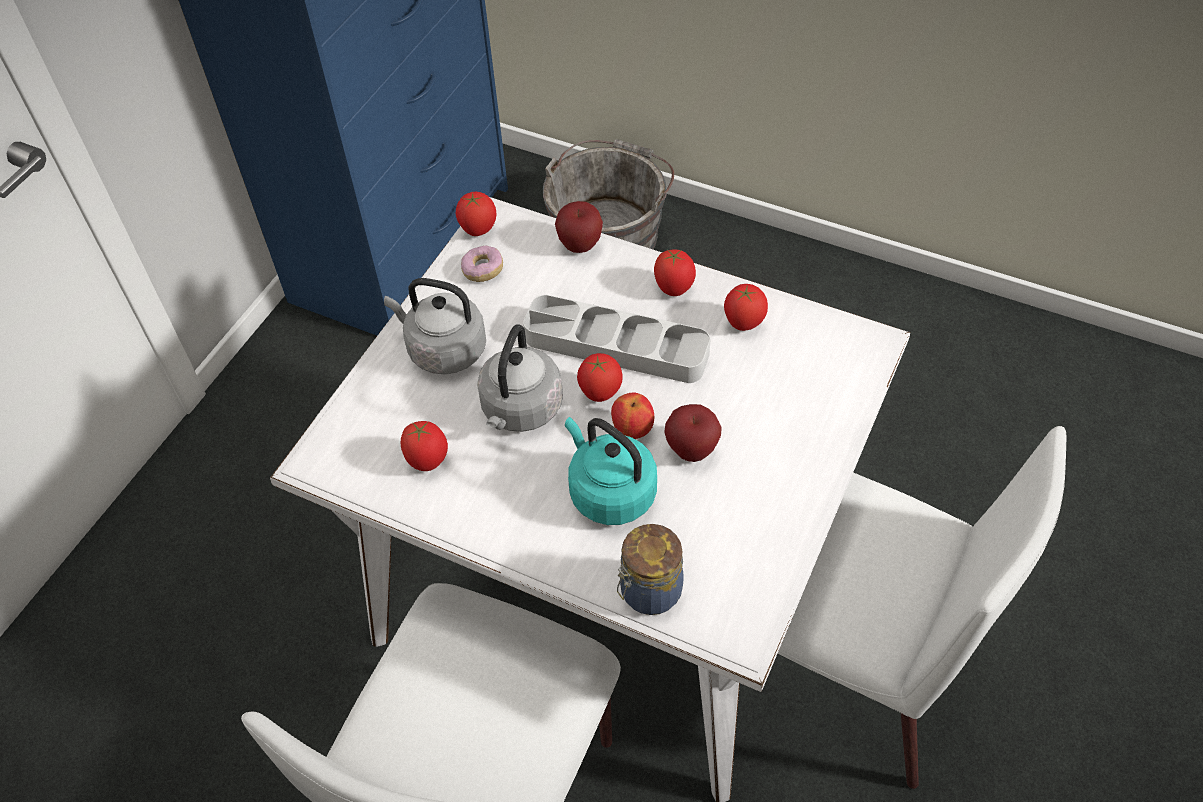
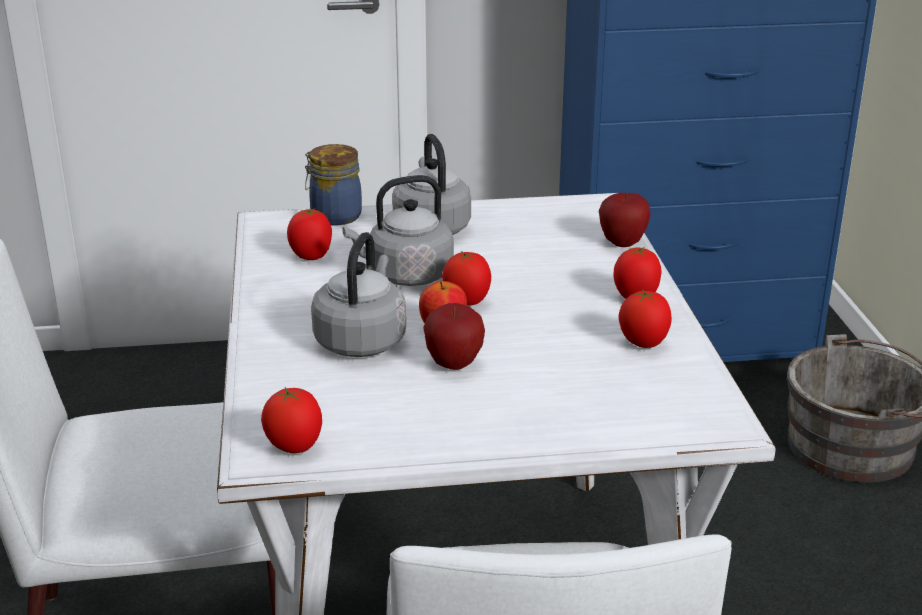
camera: 55 degrees right, 25 degrees down
(478, 230) = (575, 200): tomato -> tomato (294, 448)
(483, 270) = (535, 215): donut -> none
(609, 492) = (362, 340): turquoise kettle -> grey kettle
(616, 346) = (530, 293): grey tray -> none
(648, 592) = (269, 392): jar -> jar (334, 216)

